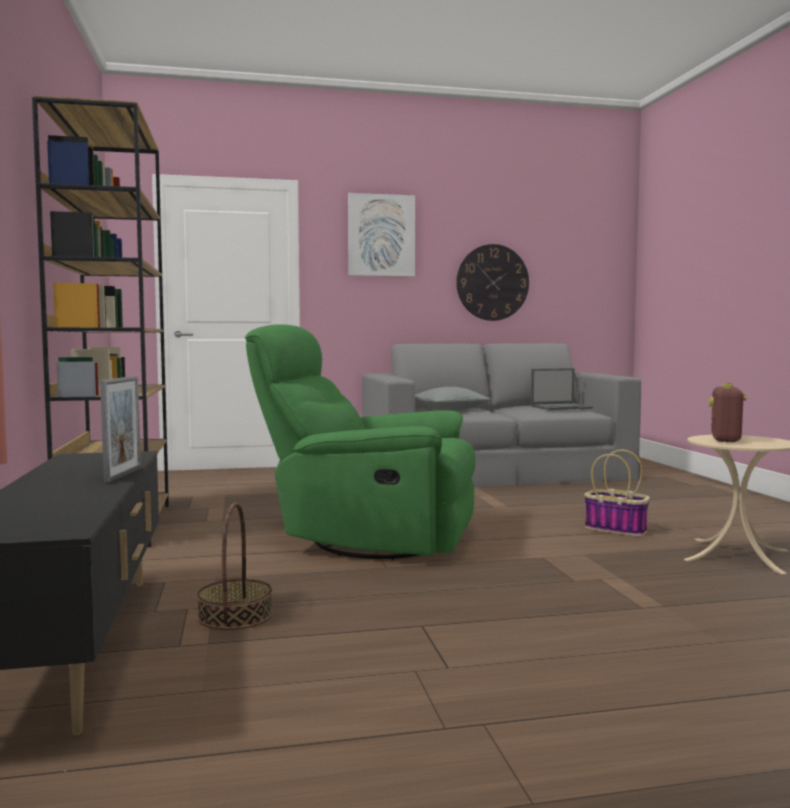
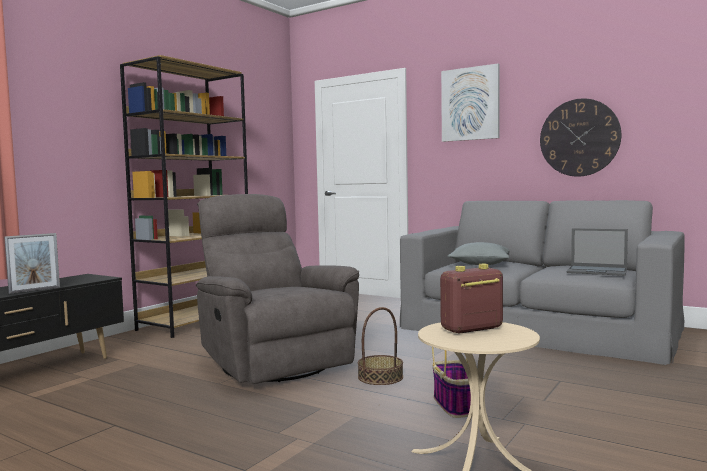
camera: 45 degrees right, 0 degrees up
(235, 615) = (81, 387): basket -> basket (380, 377)
(369, 538) = (273, 361): green armchair -> grey armchair

